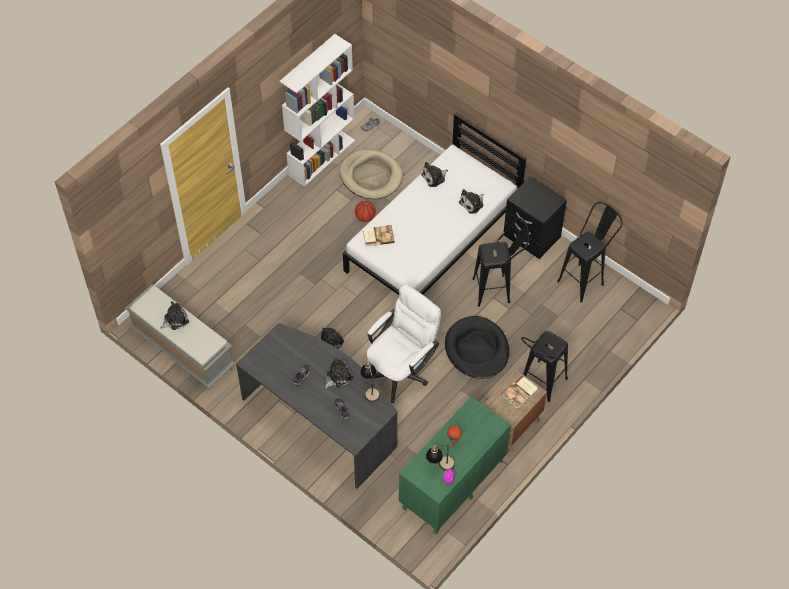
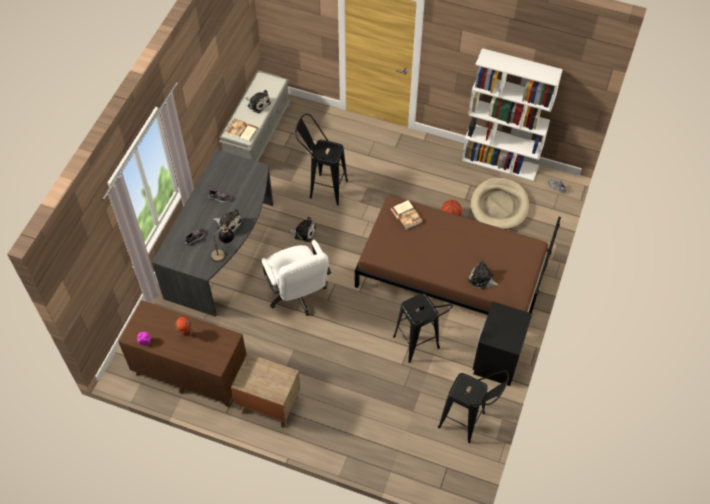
camera: 70 degrees right, 0 degrees up
(401, 369) = (297, 295): white office chair -> white office chair turned 45 degrees clockwise
(433, 240) = (451, 277): white bed -> brown bed
(434, 177) = (497, 239): plush toy -> none
(440, 465) = (158, 330): table lamp -> none
(452, 484) = (190, 372): green dresser -> brown dresser
(477, 349) = (343, 350): black dog bed -> none
(520, 392) = (273, 381): book -> book (241, 131)
(539, 386) = (323, 416): black stool -> black stool (322, 188)

